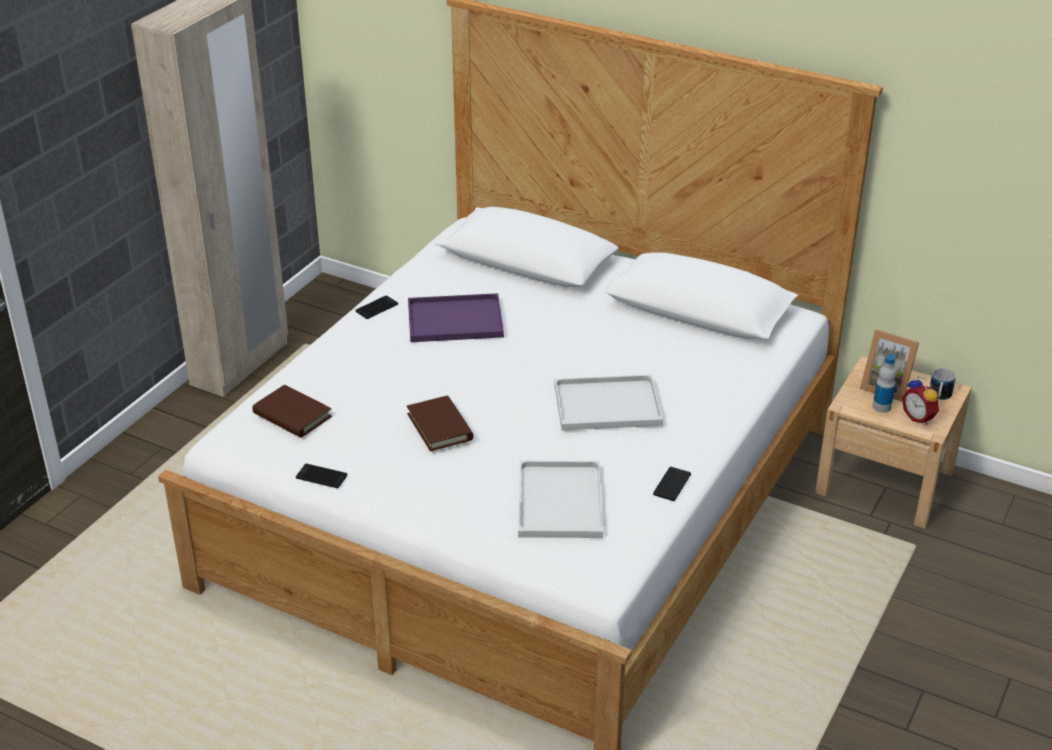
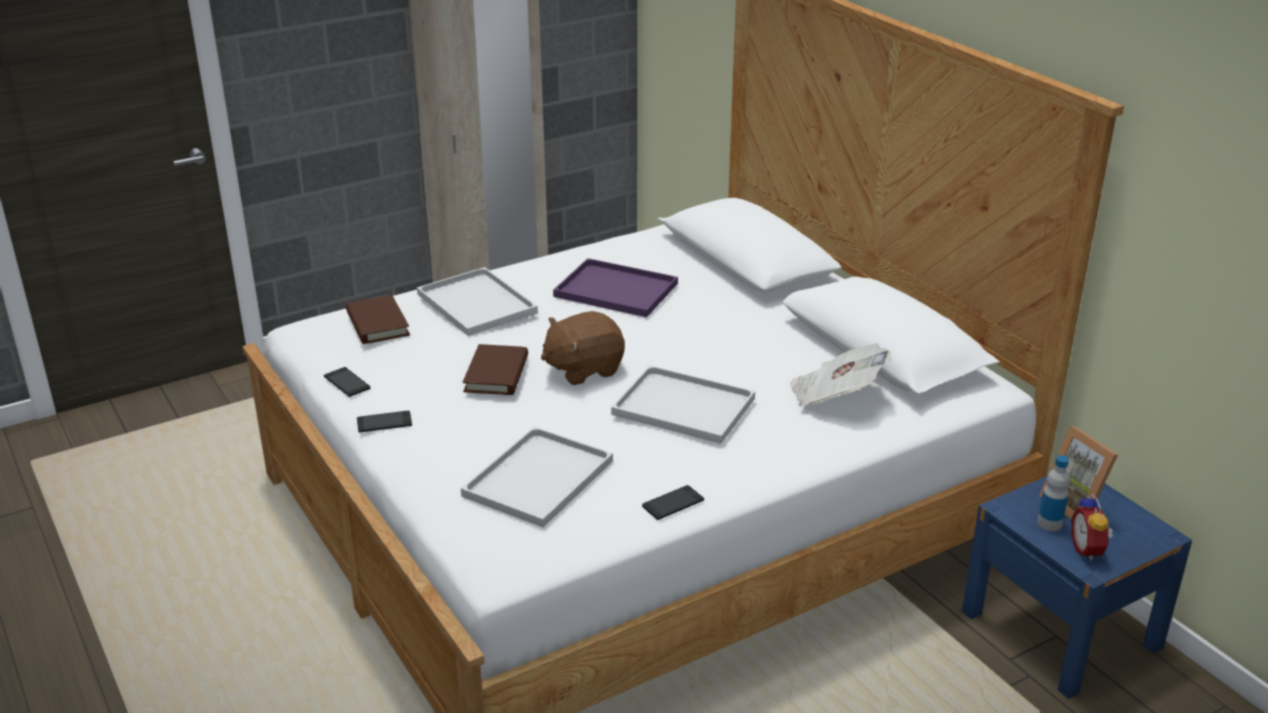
camera: 30 degrees right, 5 degrees down
(353, 369) = (474, 303): none -> white tray
(376, 308) = (556, 261): phone -> phone (384, 422)
(501, 399) = (583, 369): none -> brown plush toy
(703, 359) = (835, 396): none -> newspaper
(885, 481) = (1060, 629): beige nightstand -> blue nightstand
(939, 396) = (1137, 536): mug -> none

